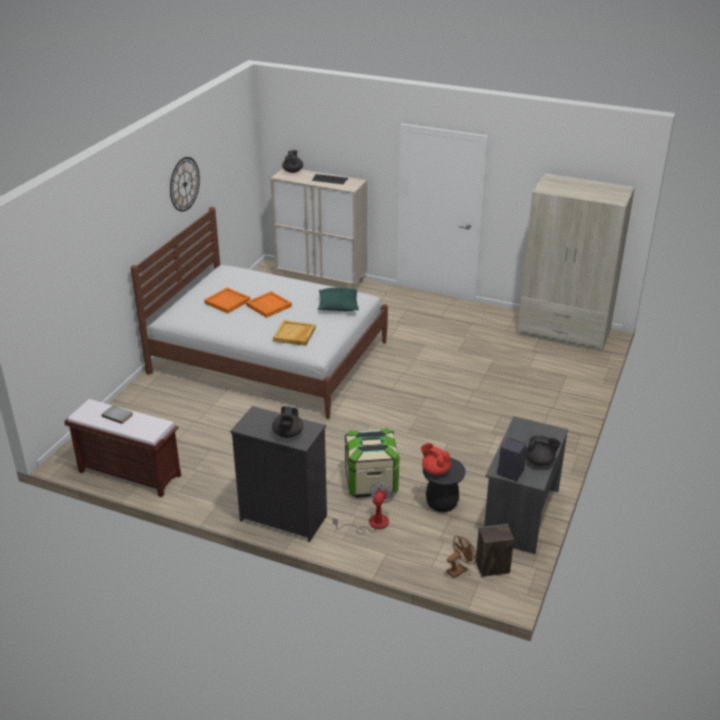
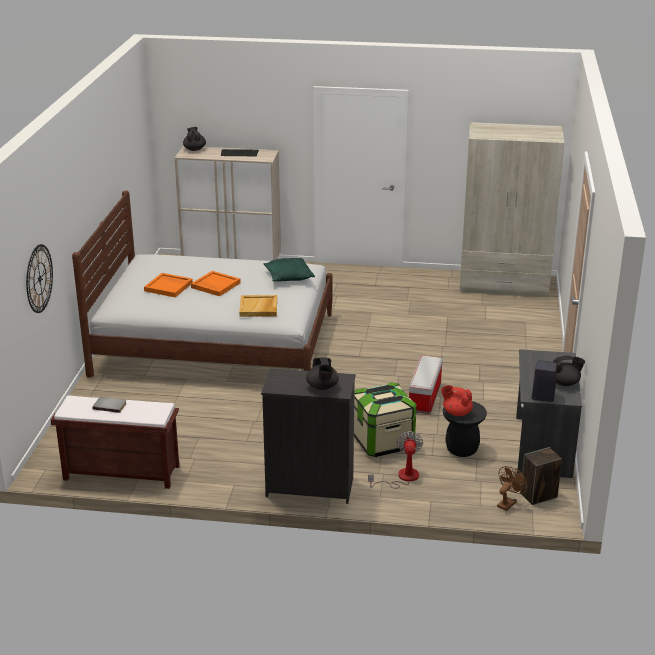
camera: 15 degrees left, 5 degrees down
(184, 184) = (103, 165): wall clock -> wall clock (39, 278)
(432, 442) = (425, 397): none -> storage box

